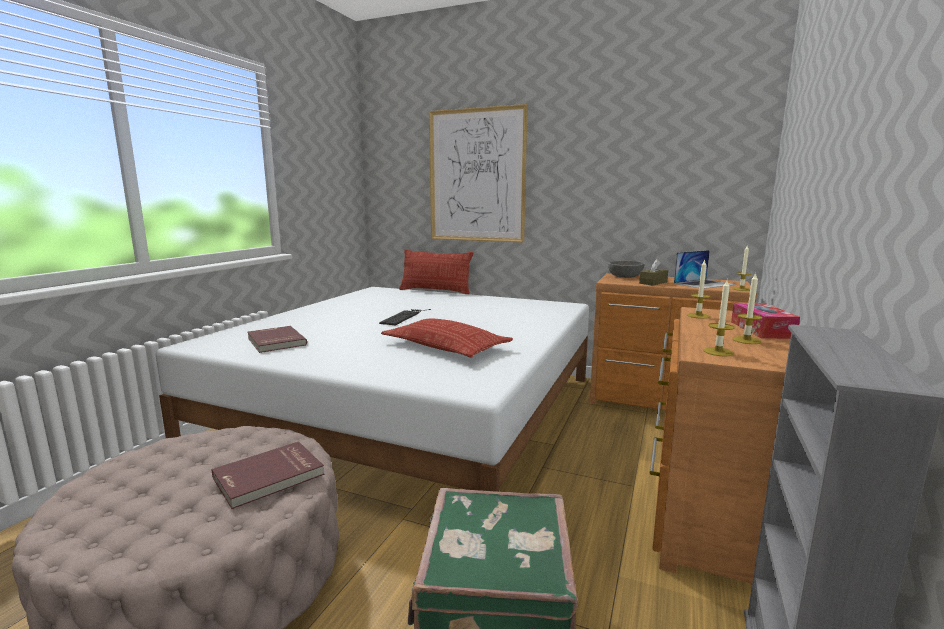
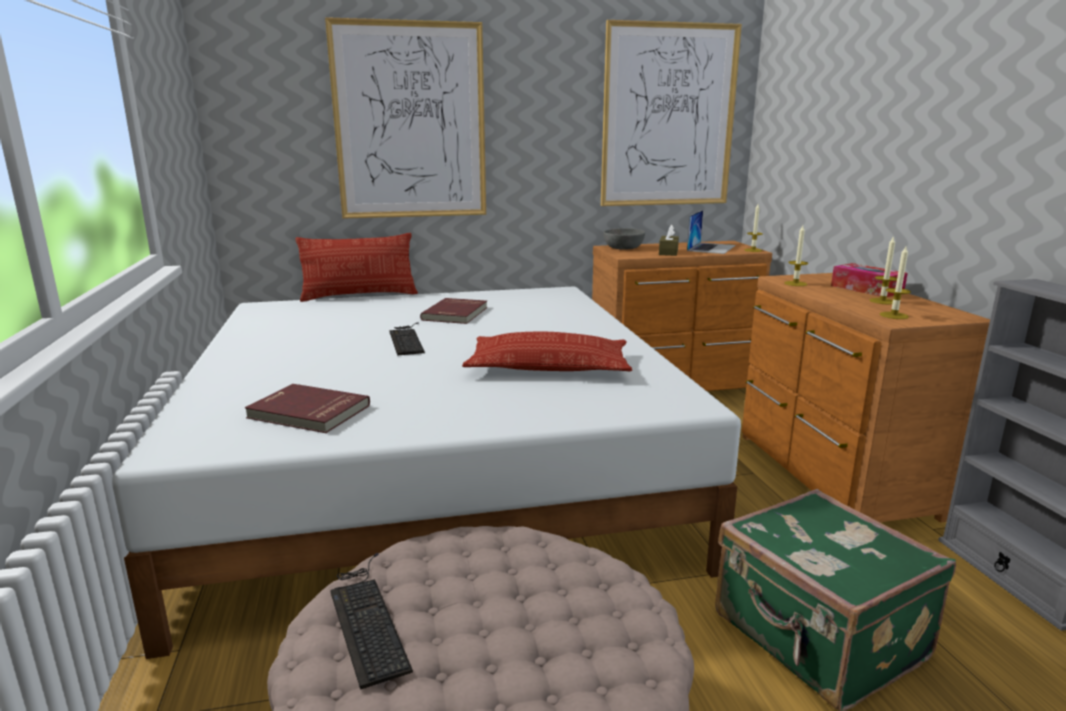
camera: 35 degrees left, 5 degrees up
(165, 453) = (367, 617): none -> keyboard
(269, 477) = (568, 582): red book -> red book (456, 314)
(682, 168) = (668, 116): none -> picture

